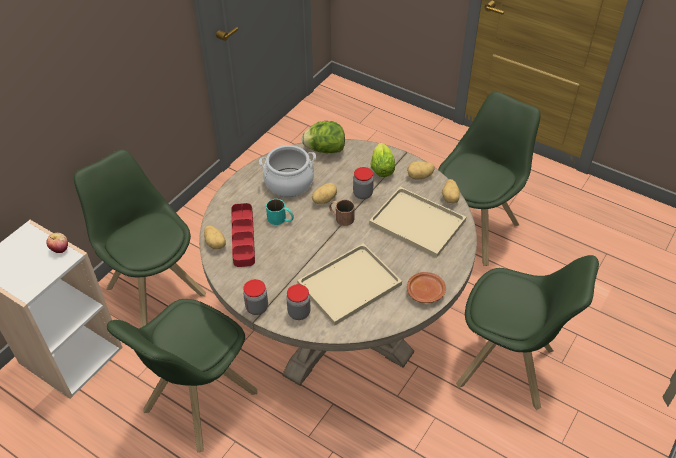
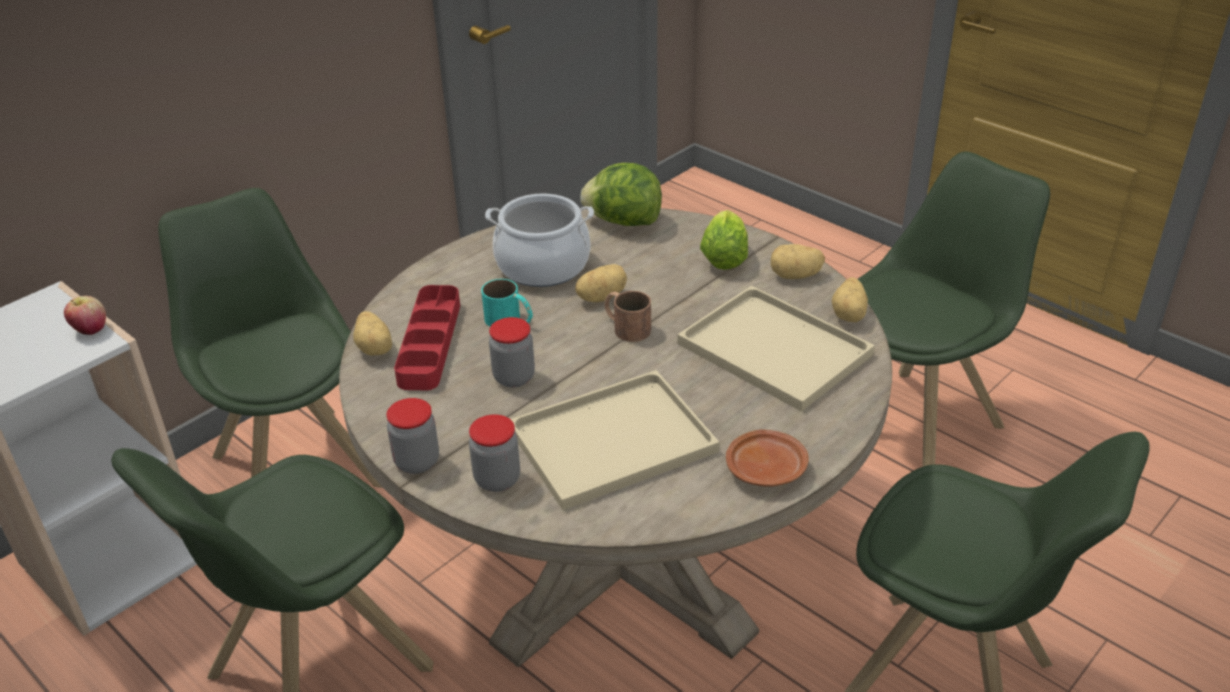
camera: 10 degrees right, 10 degrees down
(363, 194) = (677, 294): jar -> jar (514, 377)

